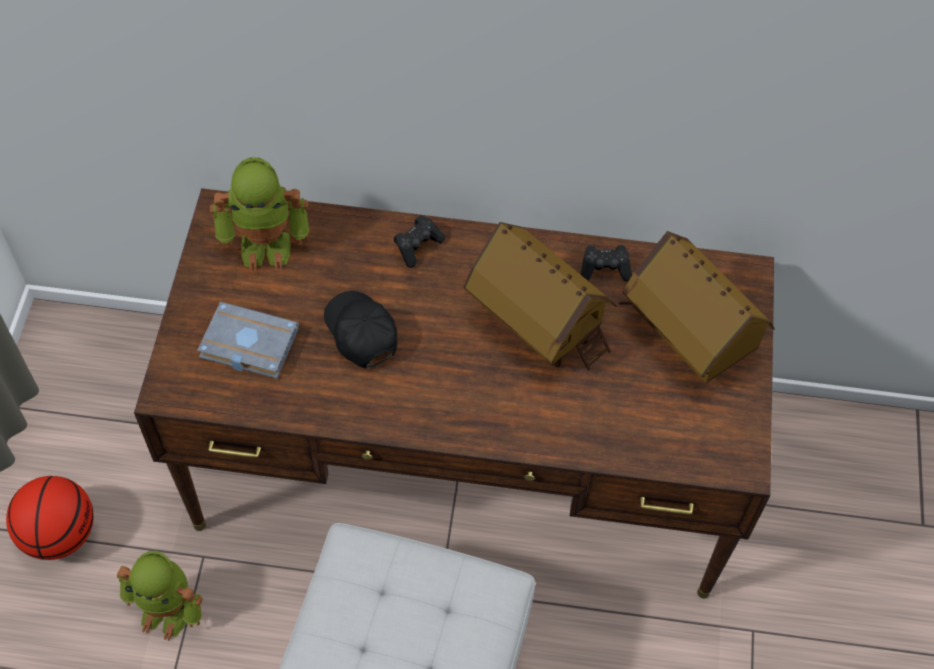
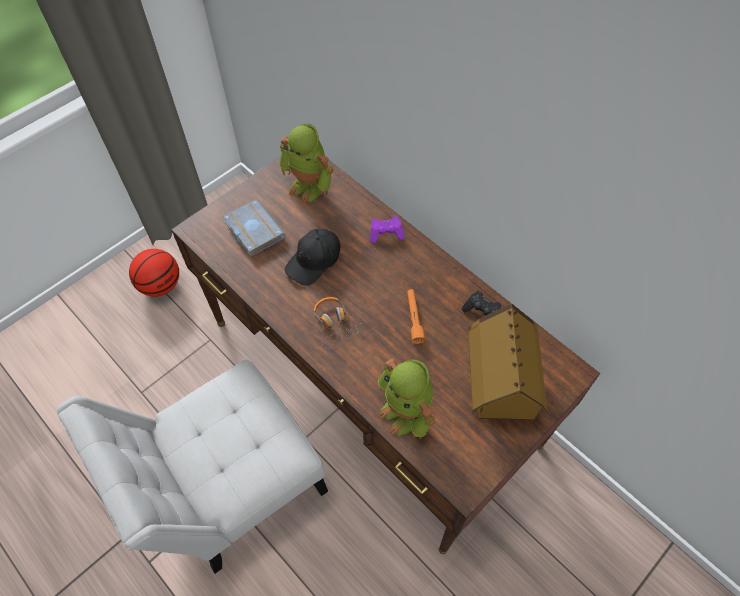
camera: 40 degrees right, 0 degrees up
(169, 609) = (174, 354): toy robot -> toy robot (405, 413)
(361, 333) = (314, 261): black cap -> black cap turned 150 degrees counterclockwise
(418, 246) = (386, 234): black game controller -> purple game controller
(454, 391) = (334, 324): none -> headphones
(538, 325) = (414, 318): toy house -> orange flashlight

